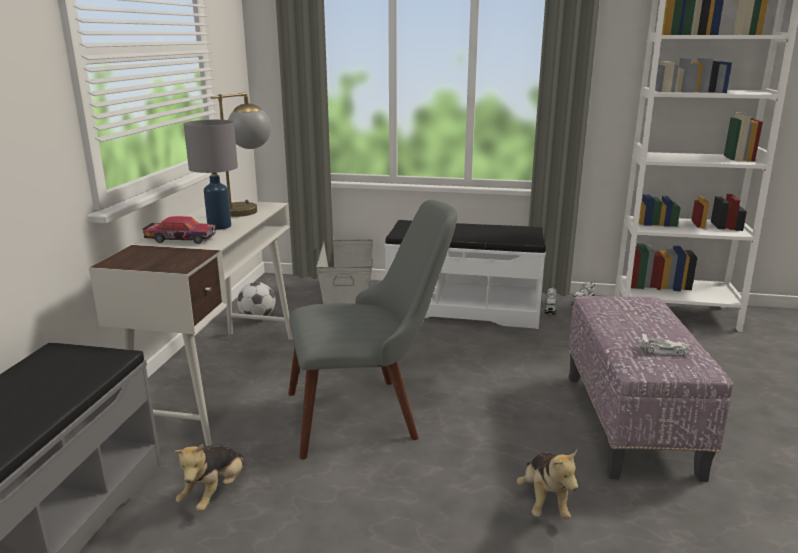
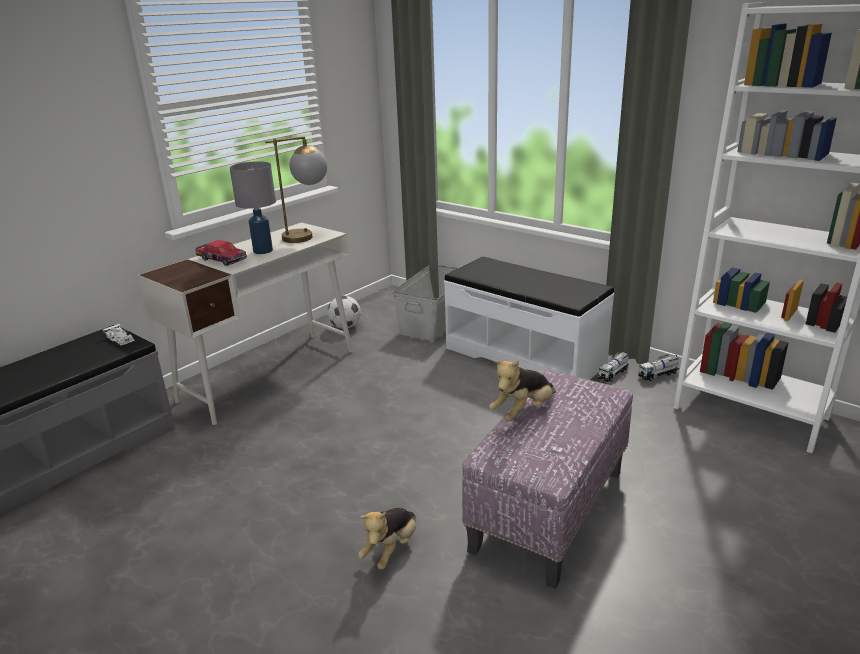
camera: 30 degrees right, 5 degrees up
(215, 493) = (184, 460): plush toy -> plush toy (523, 412)
(369, 412) = (342, 431): grey chair -> none
(664, 350) = (535, 447): white toy car -> white toy car (120, 339)

